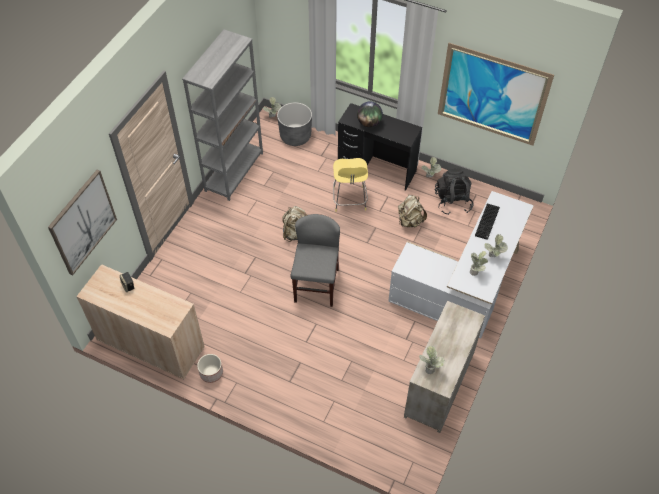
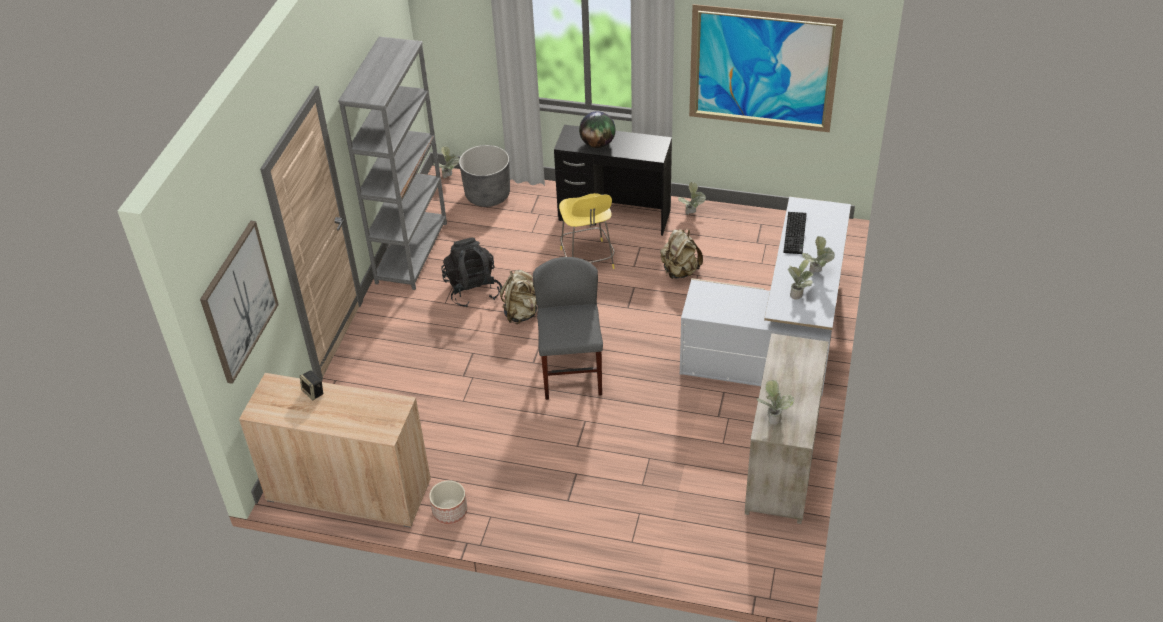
camera: 10 degrees left, 10 degrees down
(452, 201) = (731, 238): black backpack -> black backpack (472, 290)

